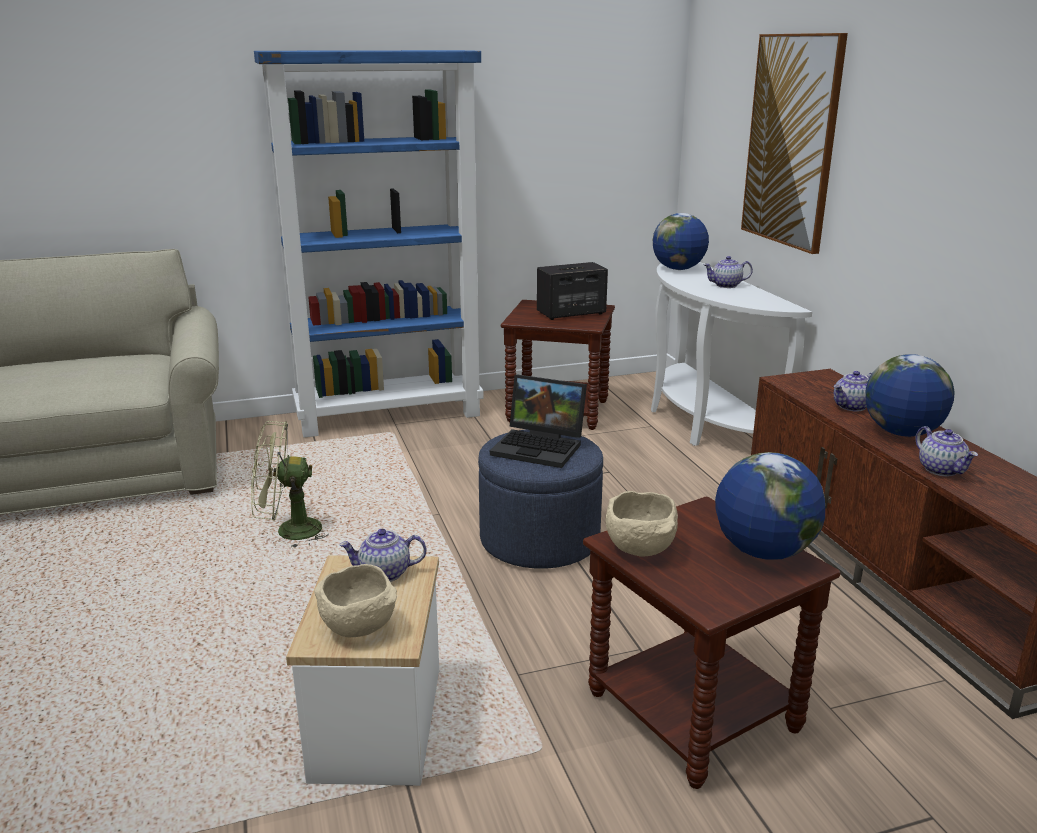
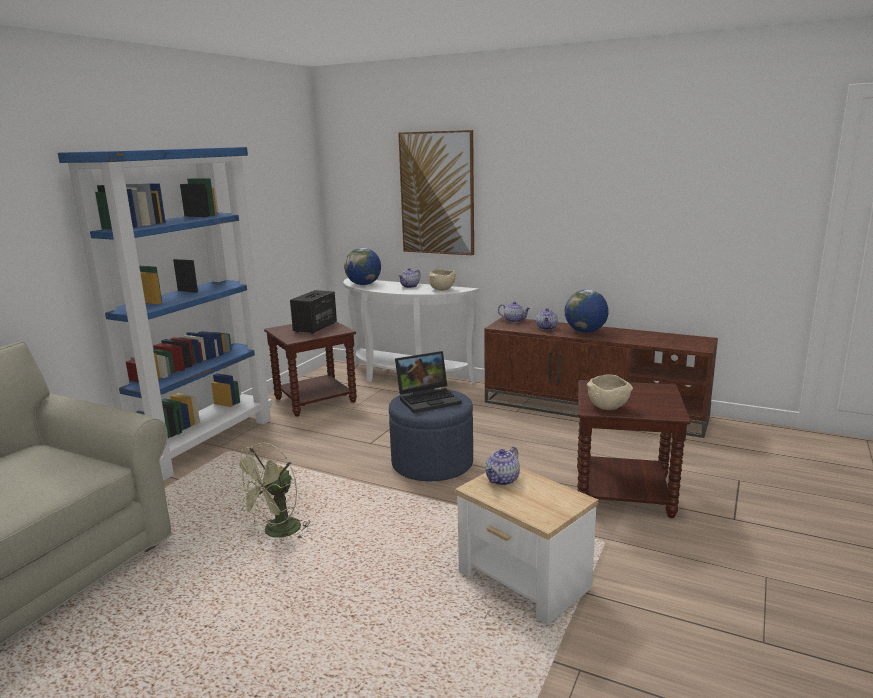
camera: 45 degrees left, 5 degrees down
(360, 628) = (549, 504): beige bowl -> beige bowl (442, 289)
(763, 552) = (643, 389): globe -> none
(941, 470) = (626, 339): teapot -> teapot (514, 320)

